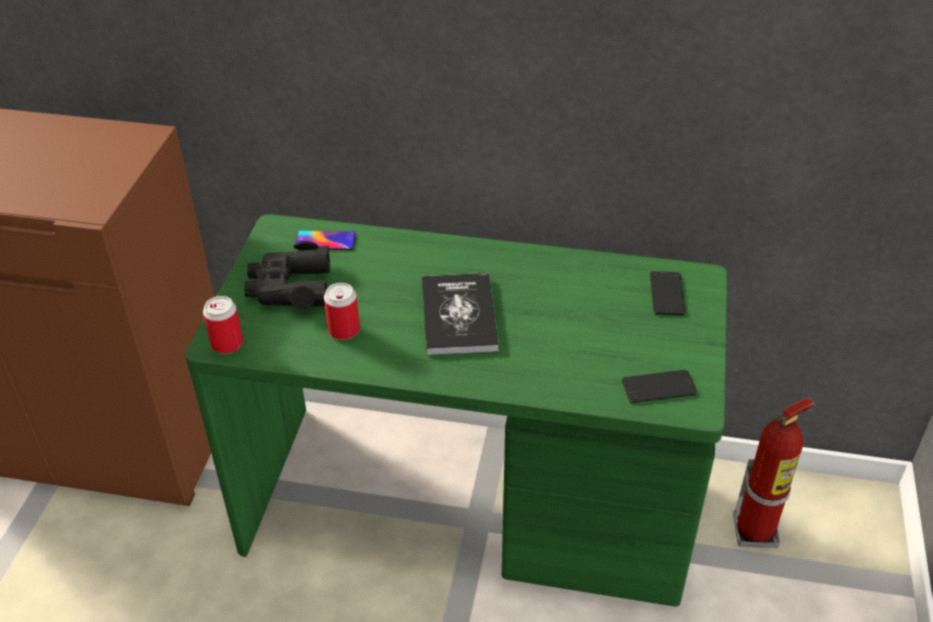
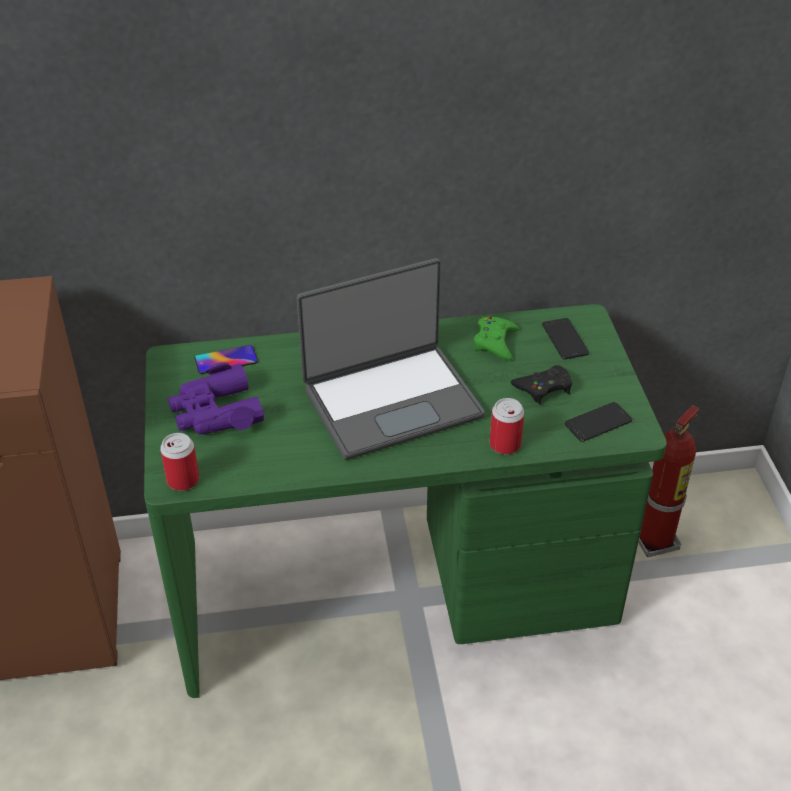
camera: 20 degrees left, 0 degrees up
(290, 288) = (215, 412): black binoculars -> purple binoculars
(344, 330) = (291, 440): can -> can (505, 444)
(459, 315) = (391, 401): book -> laptop
(593, 281) = (495, 342): none -> green game controller
(619, 338) = (543, 388): none -> black game controller

